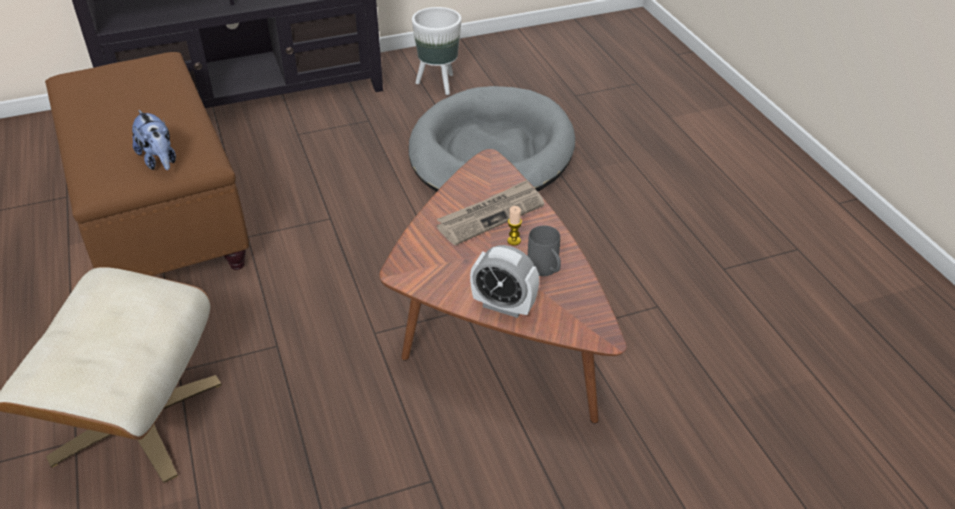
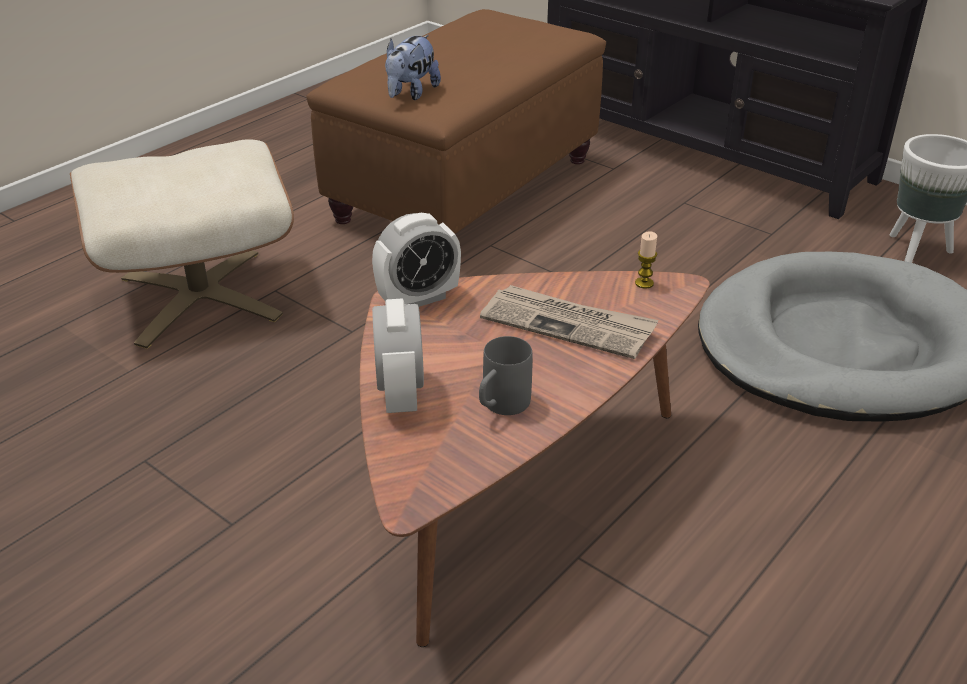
camera: 60 degrees right, 5 degrees down
(409, 263) = (418, 299): none -> alarm clock
(514, 241) = (535, 360): candle -> candle (644, 283)

